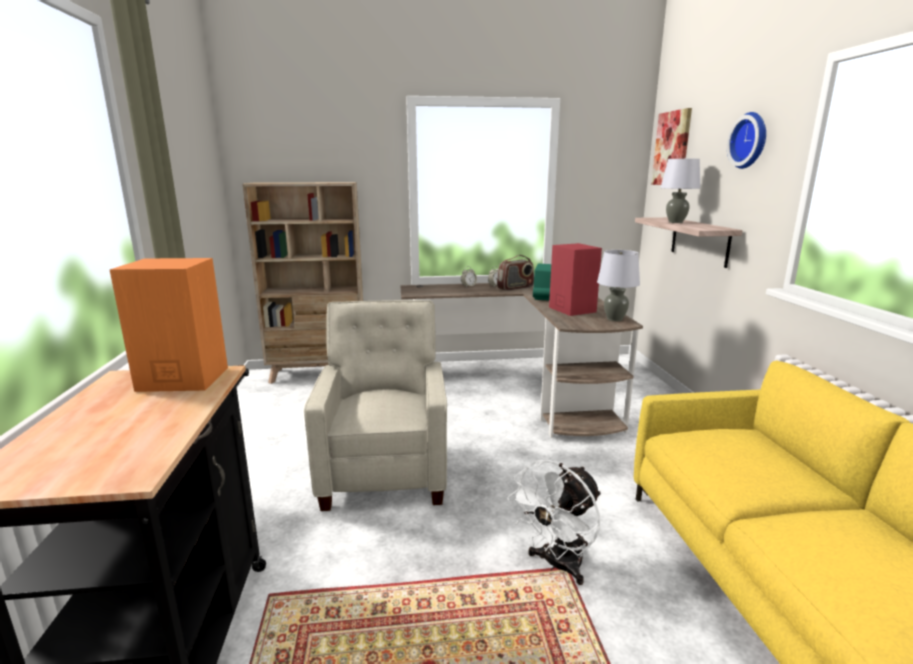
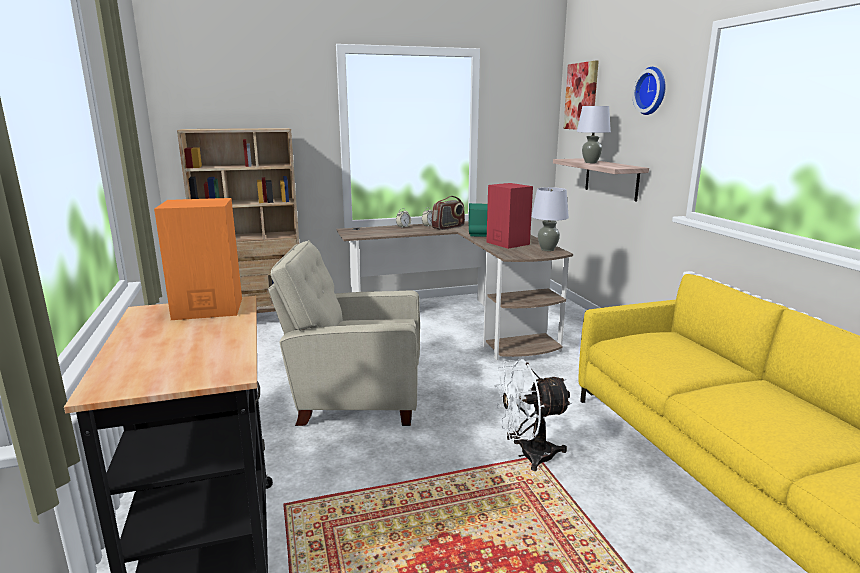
camera: 10 degrees left, 0 degrees up
(386, 470) = (354, 398): beige armchair -> beige armchair turned 75 degrees counterclockwise
(557, 565) = (528, 455): white fan -> white fan turned 45 degrees clockwise

